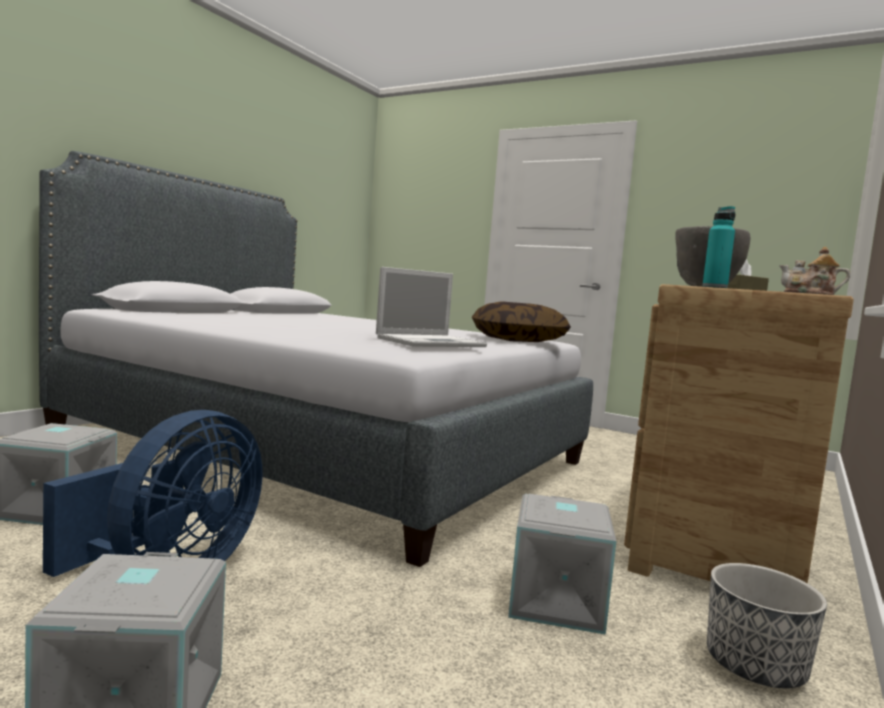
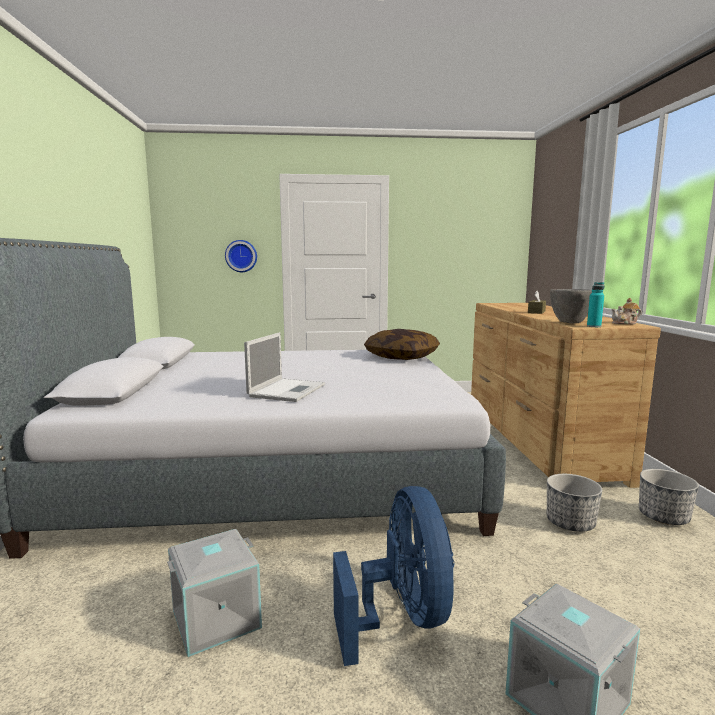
camera: 35 degrees left, 5 degrees up
(432, 342) = (424, 382): laptop -> laptop (287, 390)
(448, 228) = (241, 256): none -> wall clock
(558, 602) = (570, 523): grey storage box -> planter

